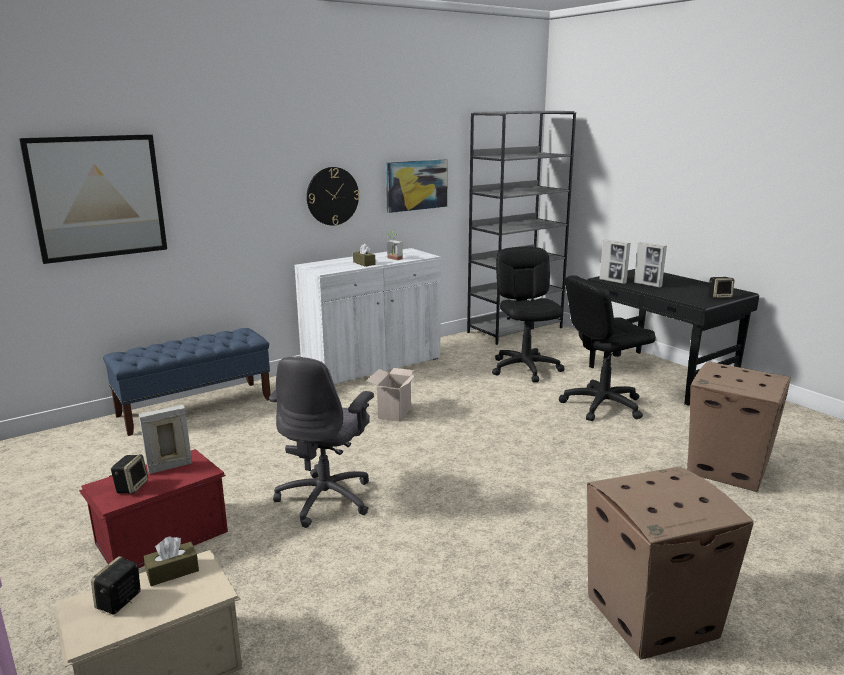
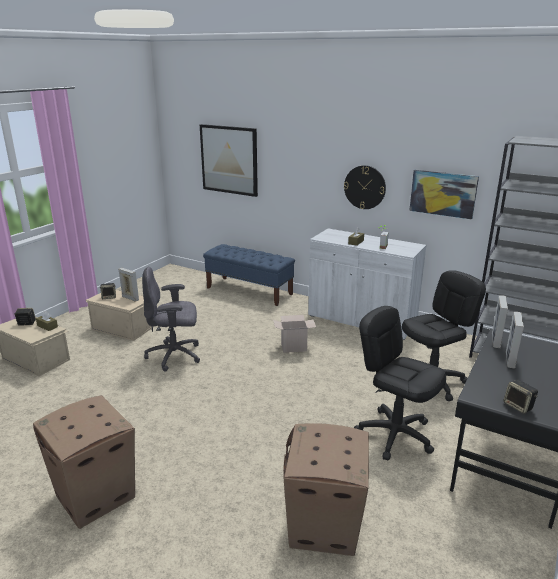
camera: 65 degrees right, 5 degrees up
(160, 537) = (123, 327): red storage box -> beige storage box

